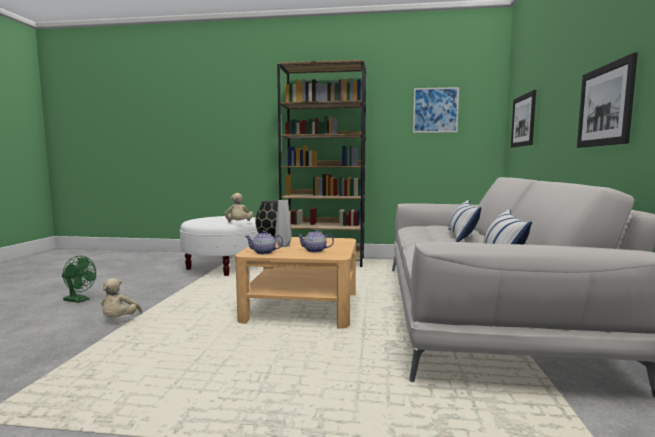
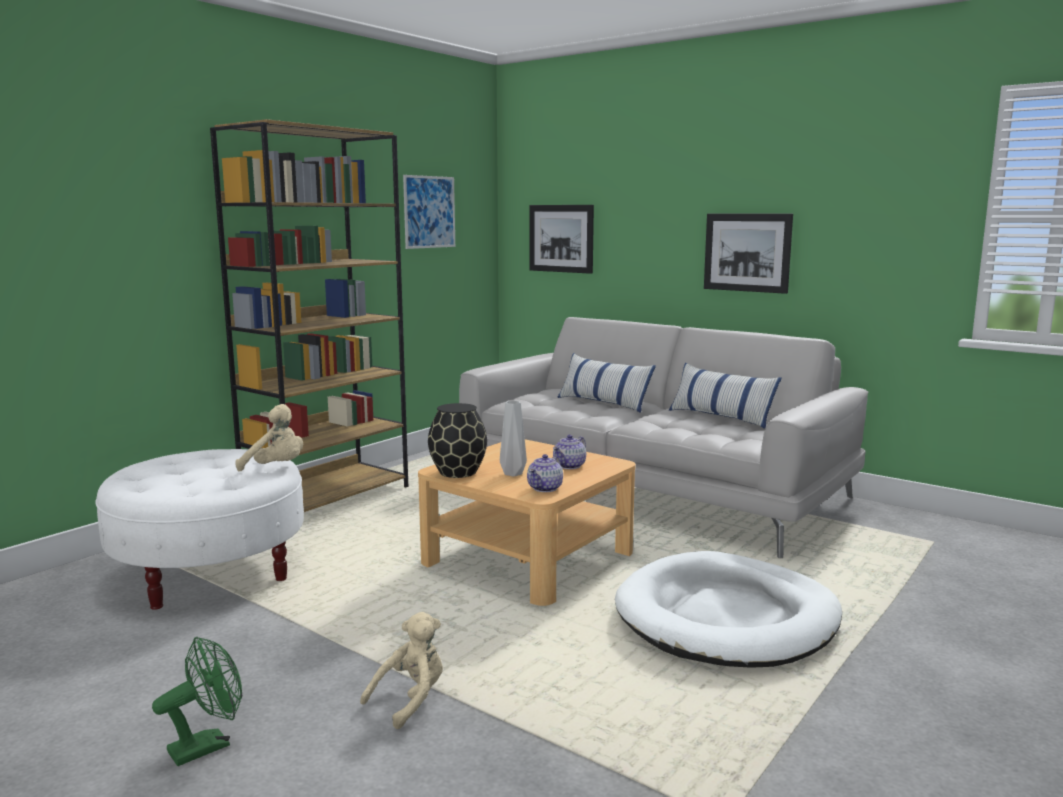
camera: 60 degrees left, 5 degrees up
(119, 319) = (410, 700): beige plush toy -> beige plush toy turned 75 degrees counterclockwise
(266, 377) = (727, 618): none -> white dog bed

